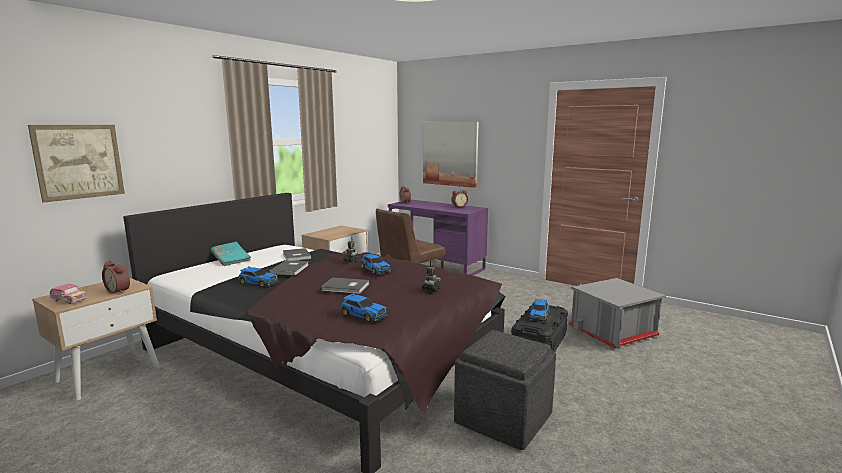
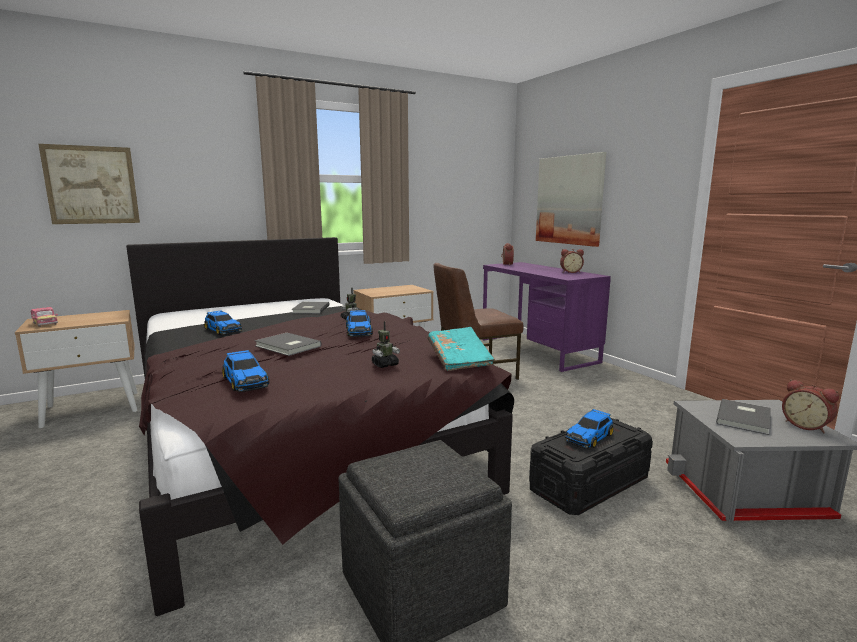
camera: 25 degrees right, 0 degrees up
(119, 290) = (96, 321): alarm clock -> alarm clock (806, 426)
(231, 260) = (243, 306): turquoise book -> turquoise book (459, 359)
(291, 269) = (273, 320): grey book -> grey book (745, 418)

